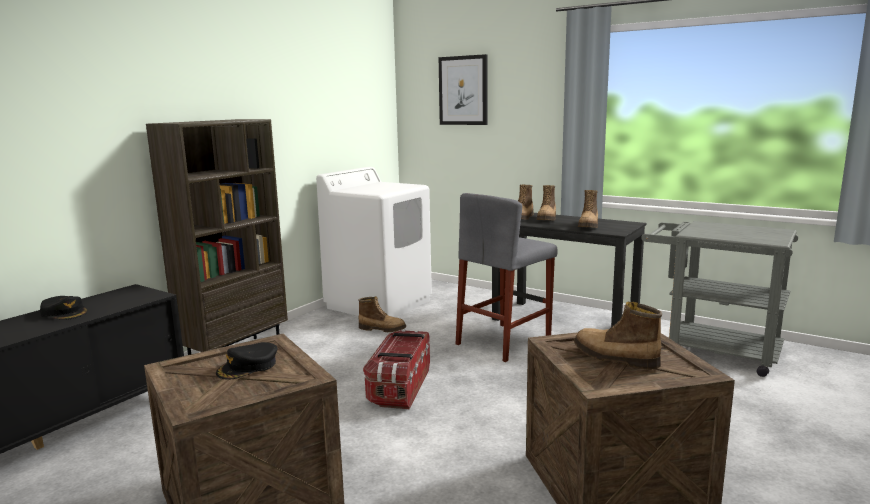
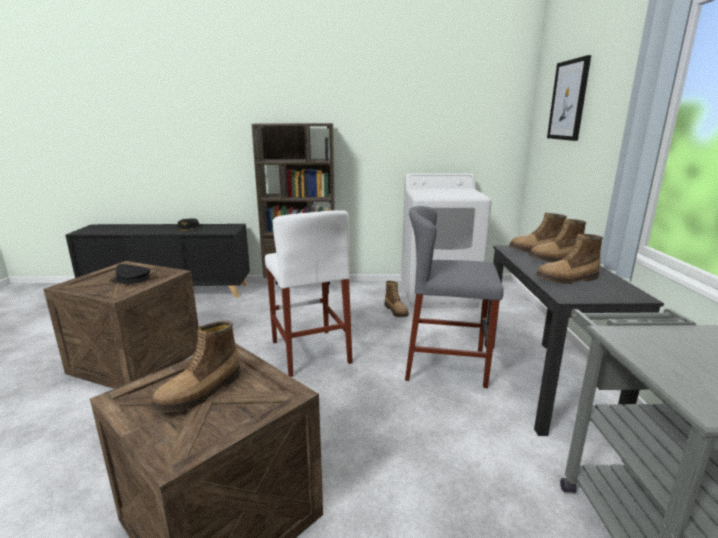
camera: 55 degrees right, 5 degrees up
(400, 387) = (310, 352): storage box -> white stool
(614, 358) = (201, 393): boot -> boot turned 150 degrees counterclockwise

